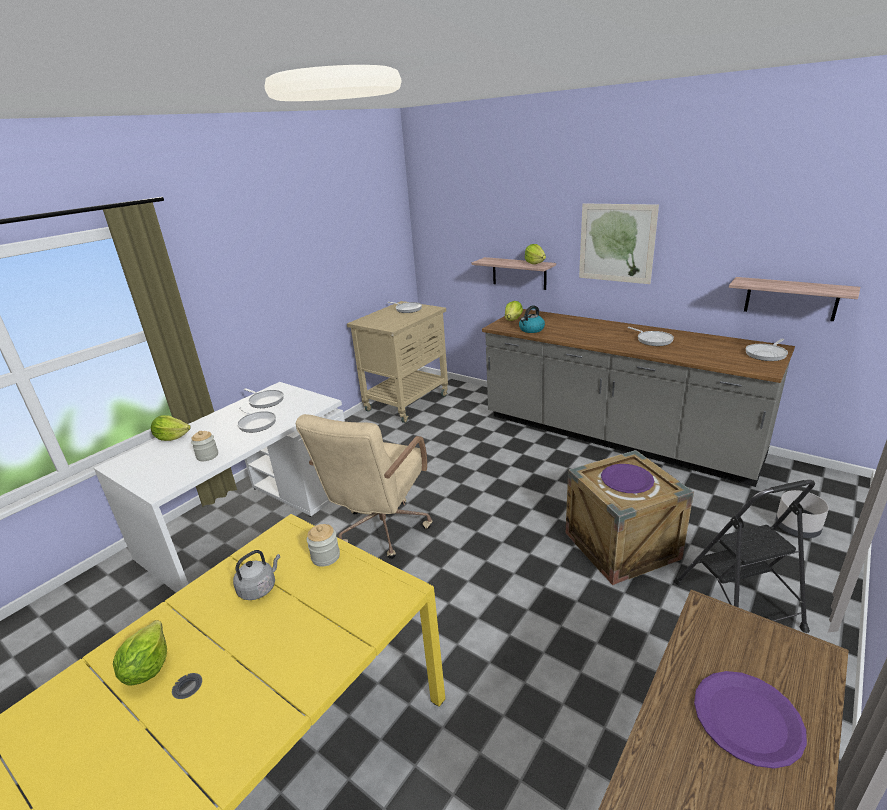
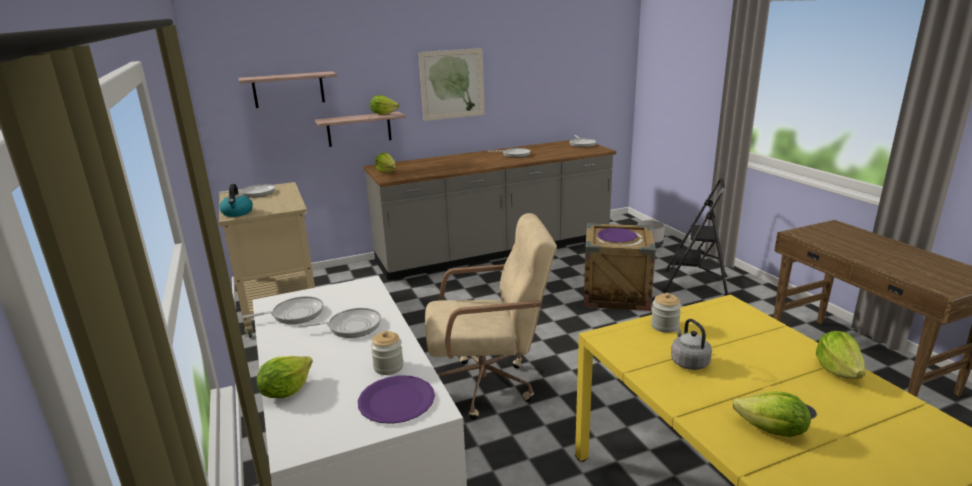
camera: 60 degrees left, 5 degrees down
(276, 709) = (838, 370): none -> lettuce
(381, 532) = (489, 386): beige office chair -> beige office chair turned 60 degrees counterclockwise
(531, 330) = (422, 172): kettle -> kettle (237, 213)
(747, 719) = (873, 247): purple plate -> purple plate (396, 401)
(790, 298) = (573, 106): shelf -> shelf (288, 89)

